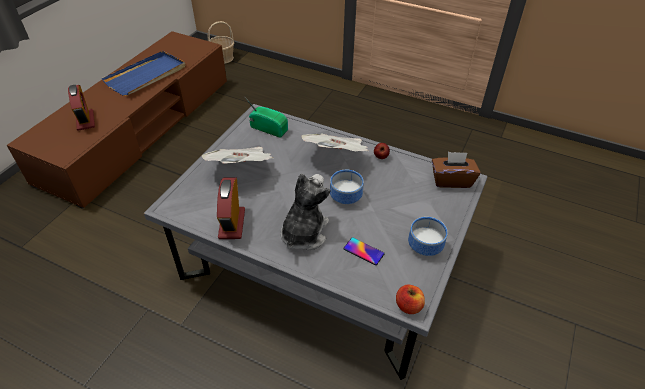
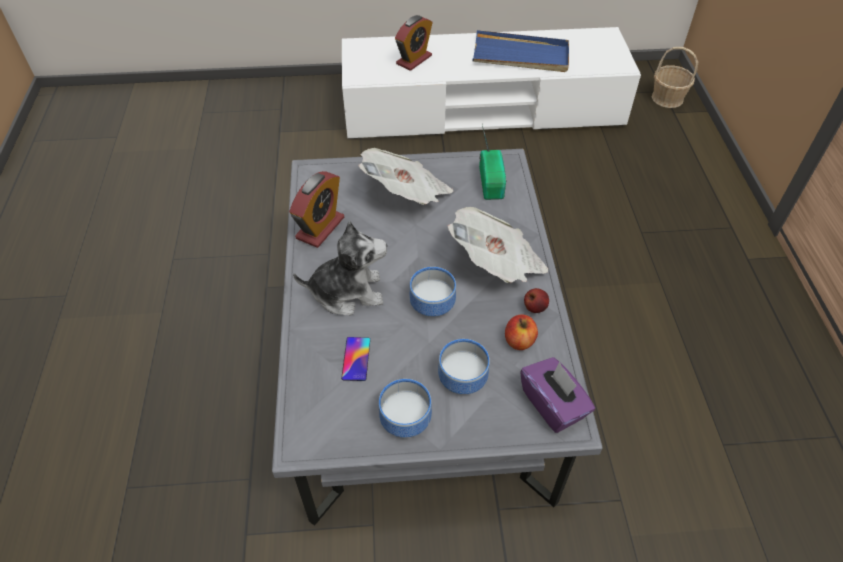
camera: 60 degrees right, 5 degrees up
(139, 129) = (482, 109): brown tv stand -> white tv stand
(232, 224) = (320, 228): alarm clock -> alarm clock turned 150 degrees clockwise
(408, 306) = (297, 437): apple -> apple (519, 341)
(412, 208) = (463, 380): none -> bowl
(451, 180) = (553, 405): brown tissue box -> purple tissue box

